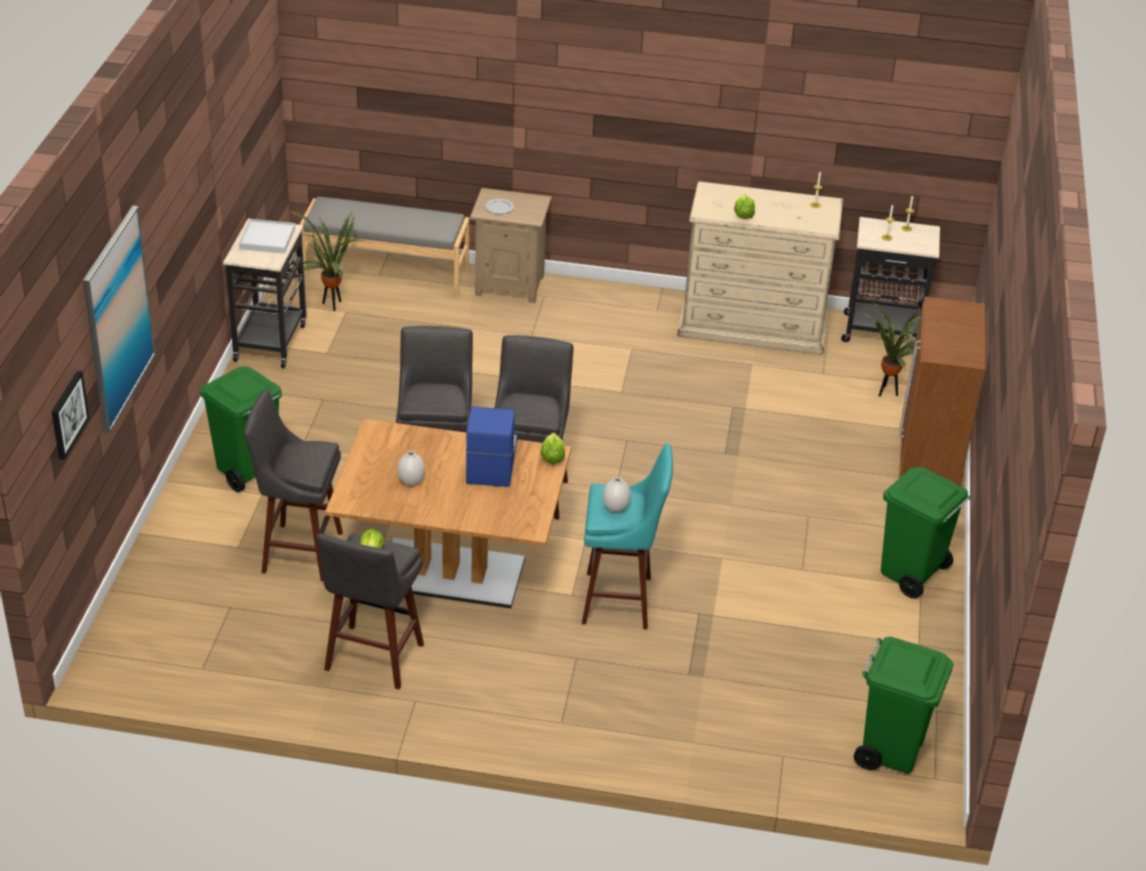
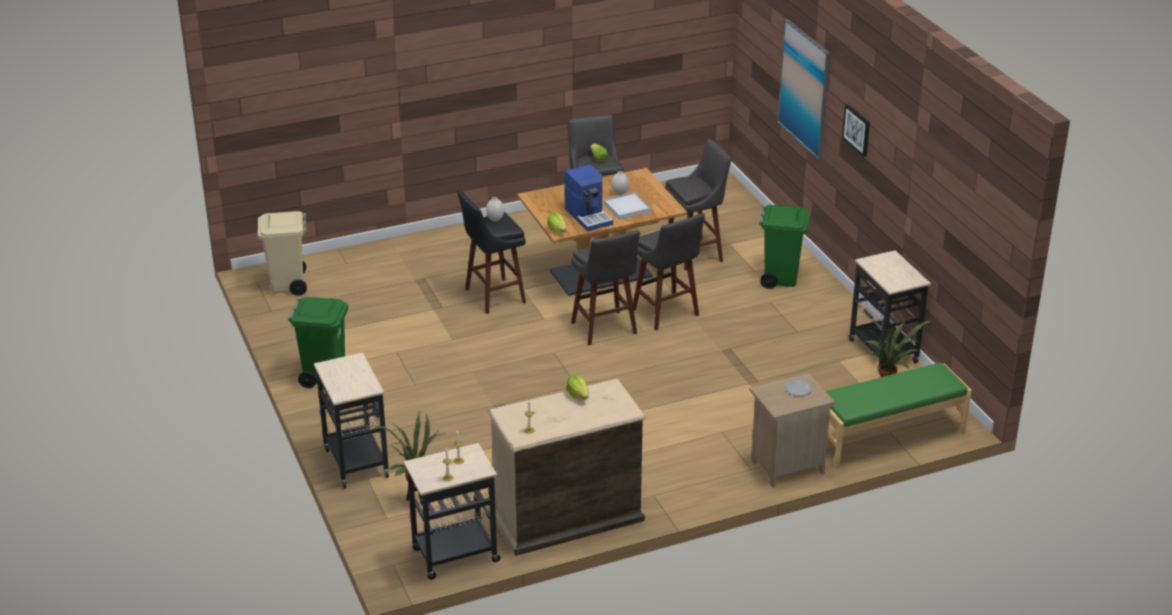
camera: 150 degrees right, 5 degrees down
(68, 414) = (763, 61): picture -> picture (857, 130)
(267, 239) = (894, 274): white tray -> white tray (626, 208)
(385, 271) = (889, 437): grey bench -> green bench
(621, 601) = (492, 296): turquoise stool -> black stool
(891, 750) = (288, 285): green trash can -> beige trash can
(929, 453) = (355, 462): brown cabinet -> cart

